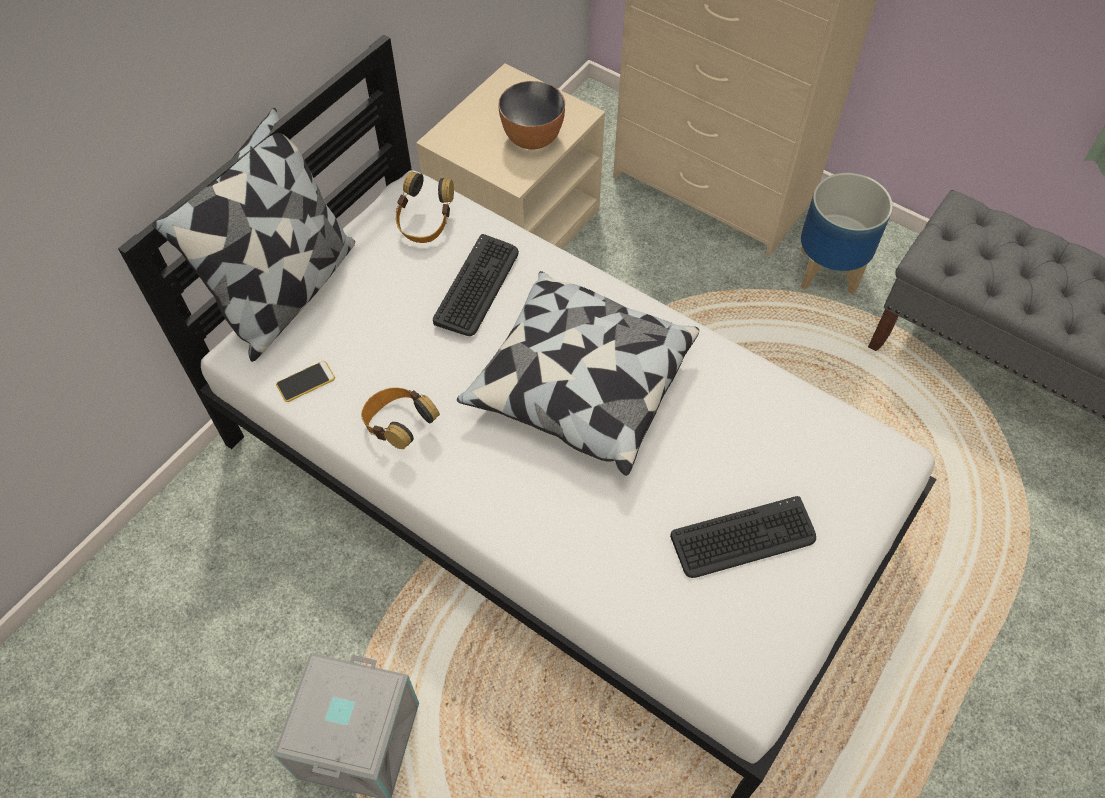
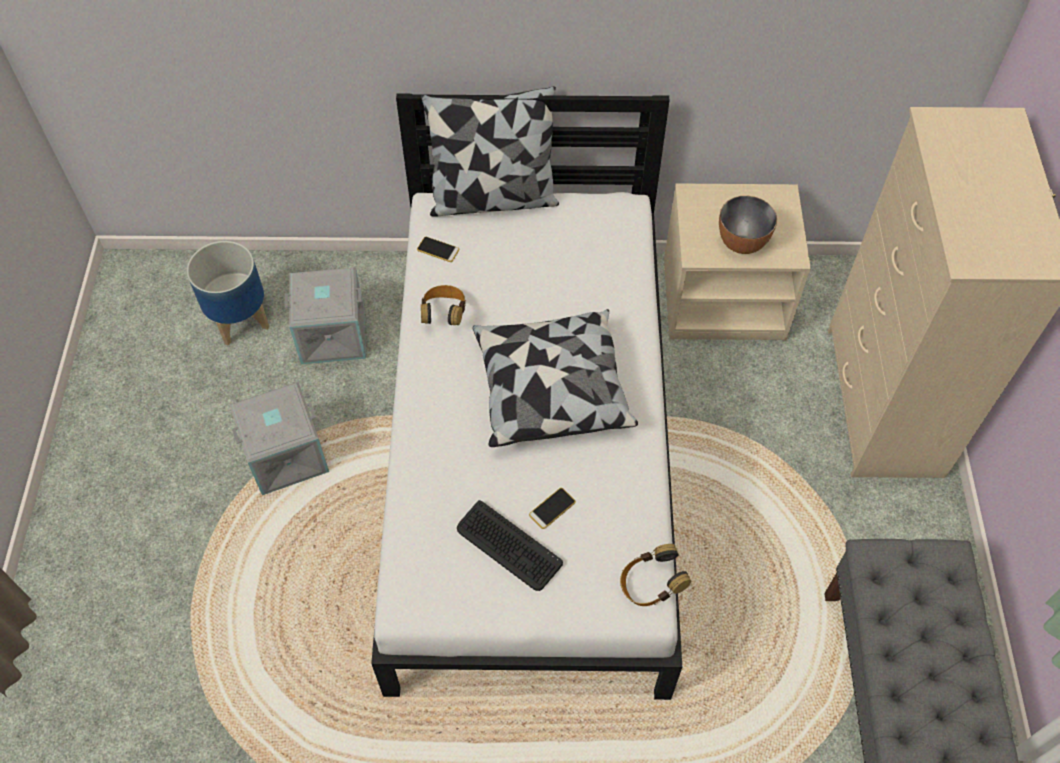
camera: 55 degrees right, 0 degrees up
(239, 590) = (333, 333): none -> grey storage box
(425, 223) = (605, 229): headphones -> headphones (650, 585)
(477, 286) = (579, 288): keyboard -> none
(724, 470) = (552, 508): none -> phone
(829, 271) = (876, 527): planter -> planter (240, 321)

